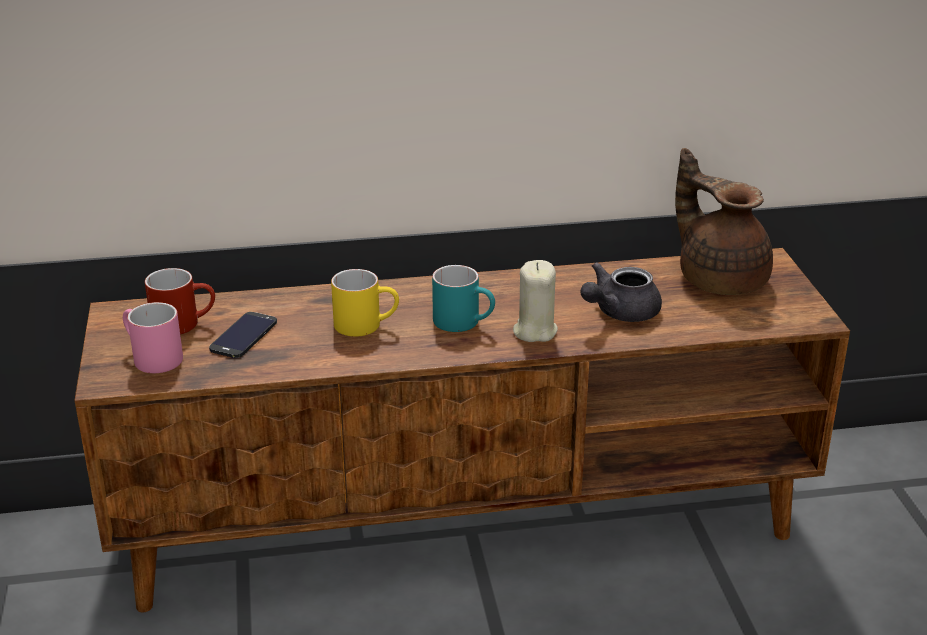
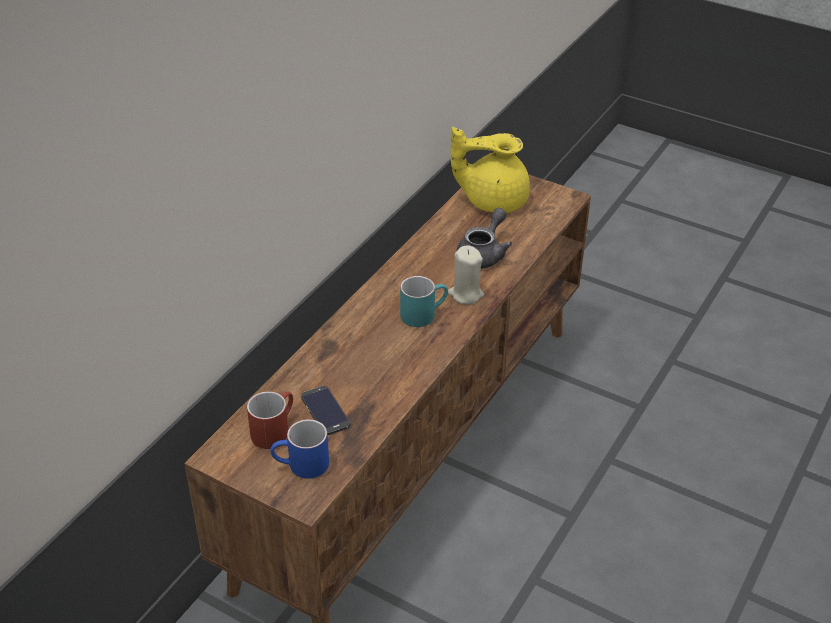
camera: 50 degrees left, 10 degrees up
(150, 358) = (301, 466): pink mug -> blue mug
(366, 324) = (377, 352): yellow mug -> none
(619, 313) = (484, 254): grey teapot -> grey teapot turned 150 degrees counterclockwise
(720, 278) = (492, 200): brown teapot -> yellow teapot

